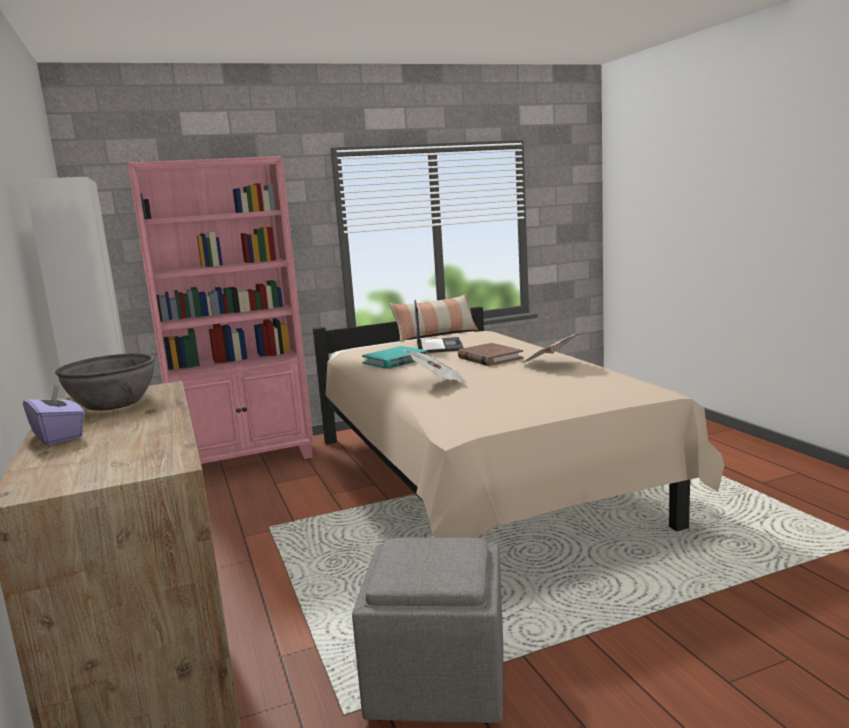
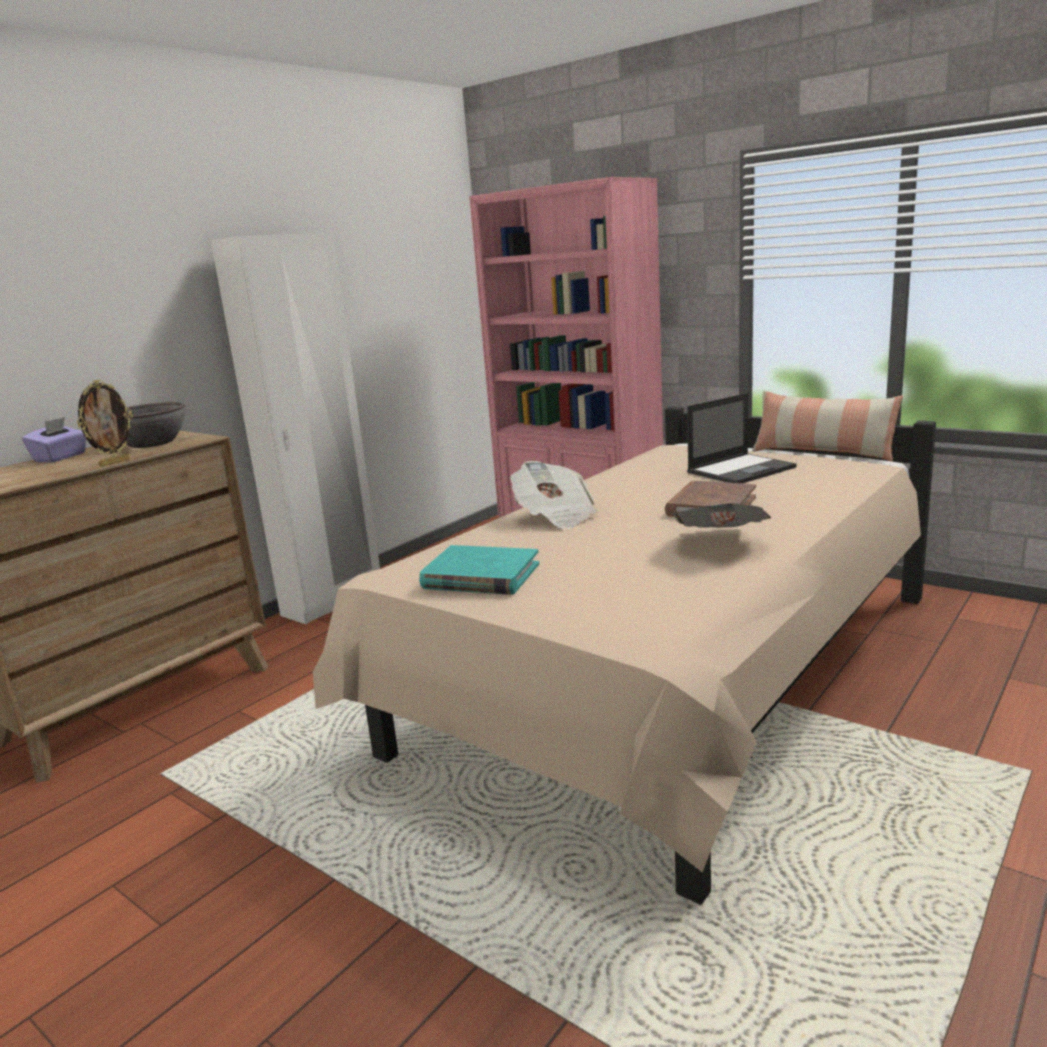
camera: 60 degrees right, 5 degrees up
(178, 412) = (114, 462): none -> picture frame
(395, 361) = (638, 474): turquoise book -> turquoise book (480, 576)
(436, 681) = (219, 804): grey ottoman -> none

